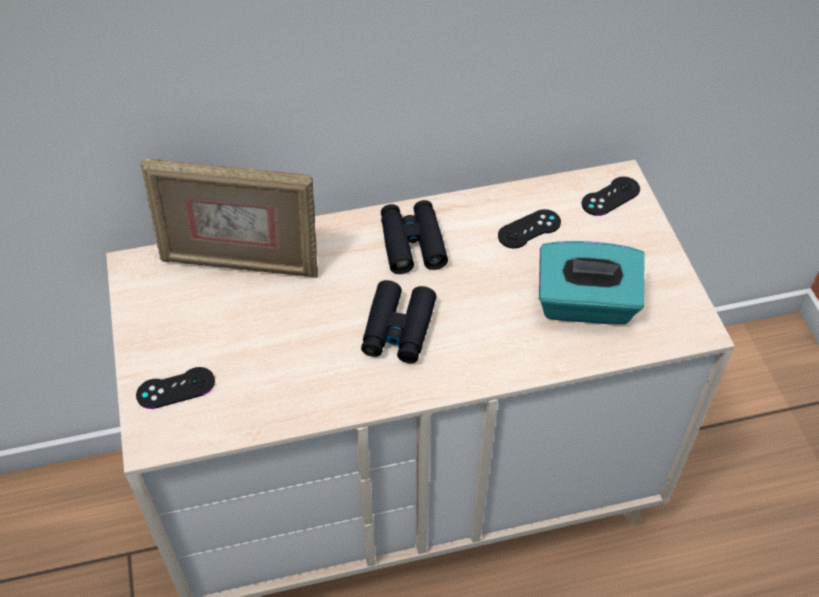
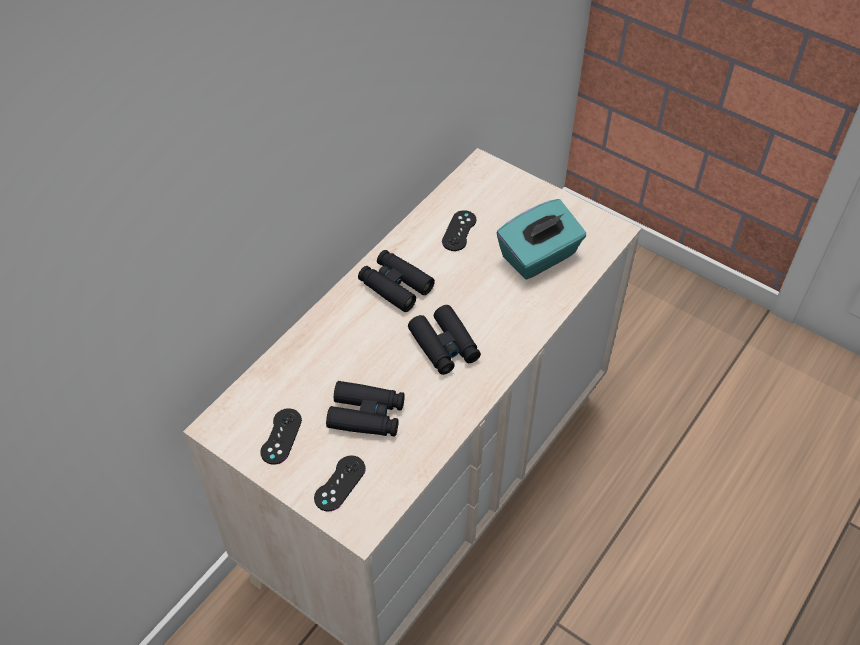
camera: 40 degrees left, 0 degrees up
(241, 263) = (293, 373): picture frame -> none
(262, 344) = (366, 415): none -> black binoculars
(610, 196) = (486, 180): black game controller -> black game controller (281, 436)

